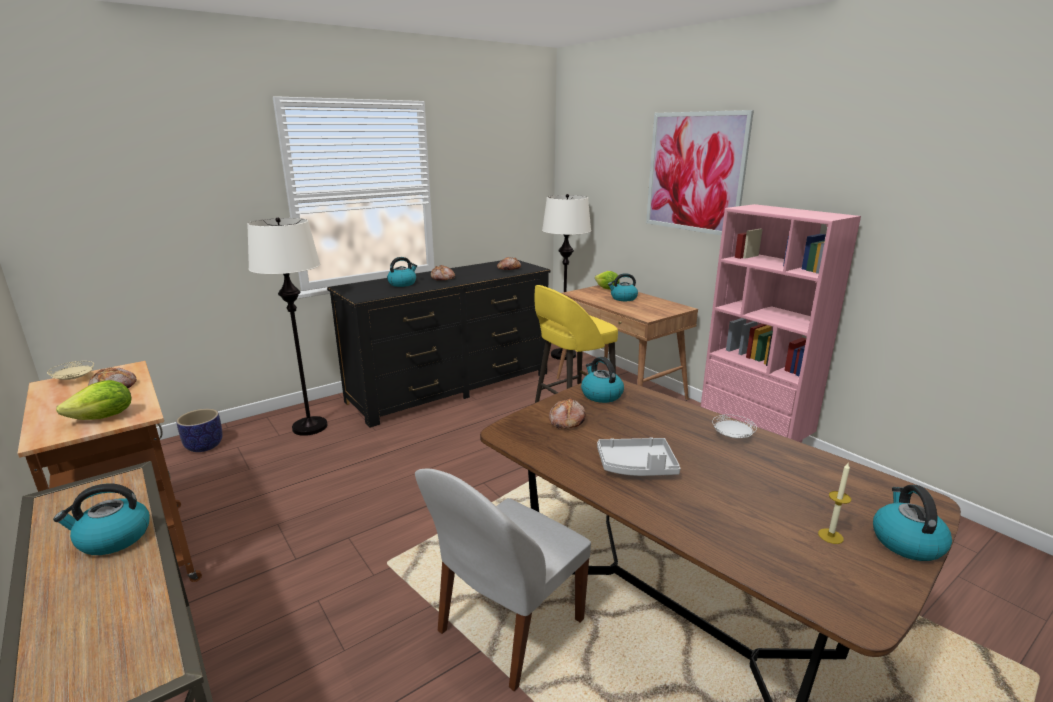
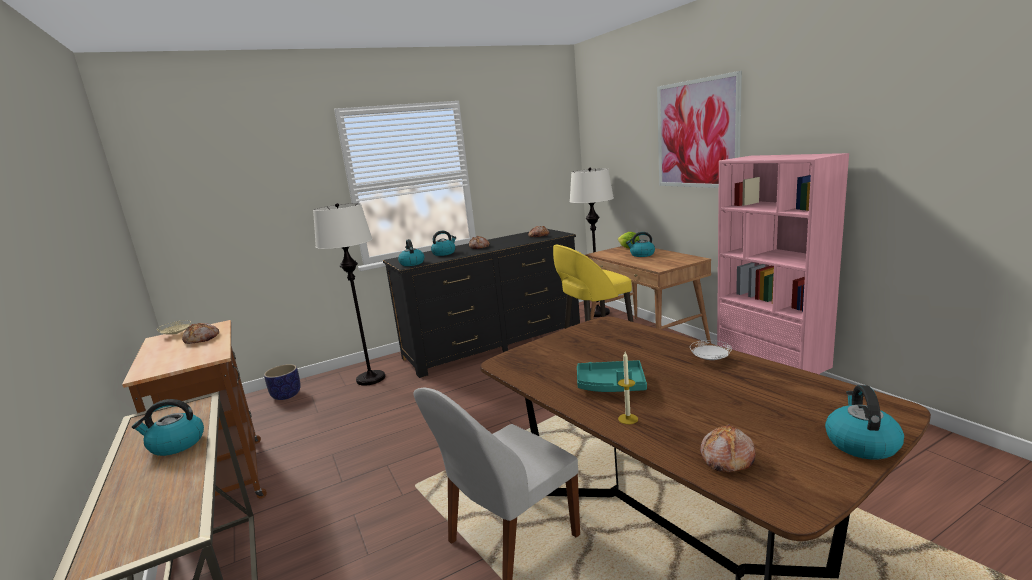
camera: 10 degrees right, 5 degrees down
(104, 417) = (188, 359): lettuce -> none
(566, 421) = (558, 352): bread -> bread (726, 458)
(601, 395) = (596, 331): kettle -> kettle (412, 263)
(637, 466) = (611, 386): grey tray -> turquoise tray
(830, 536) = (782, 439): candle -> candle (628, 419)

